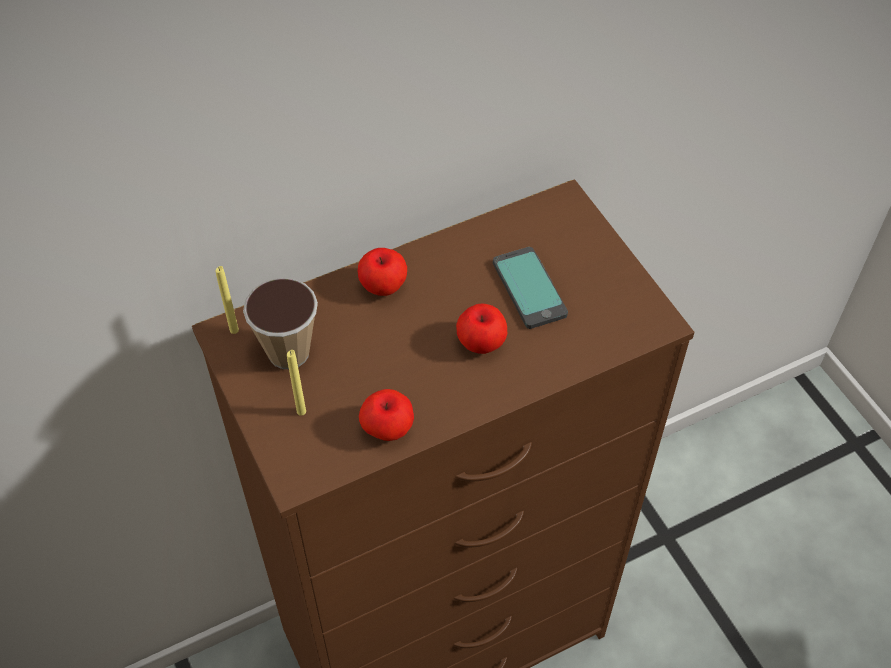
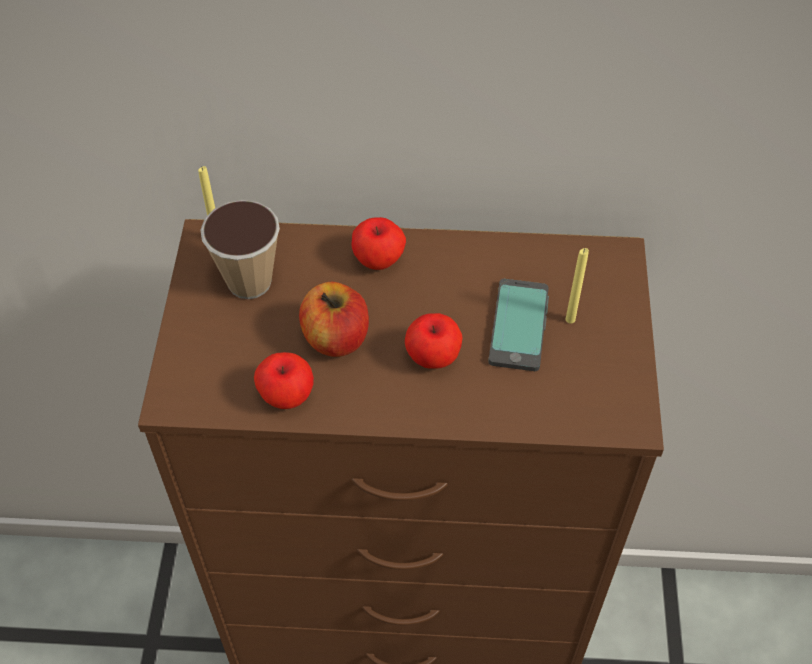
camera: 30 degrees right, 0 degrees up
(301, 411) = (221, 341): yellow candle -> yellow candle (570, 319)
(394, 364) = (336, 338): none -> apple

